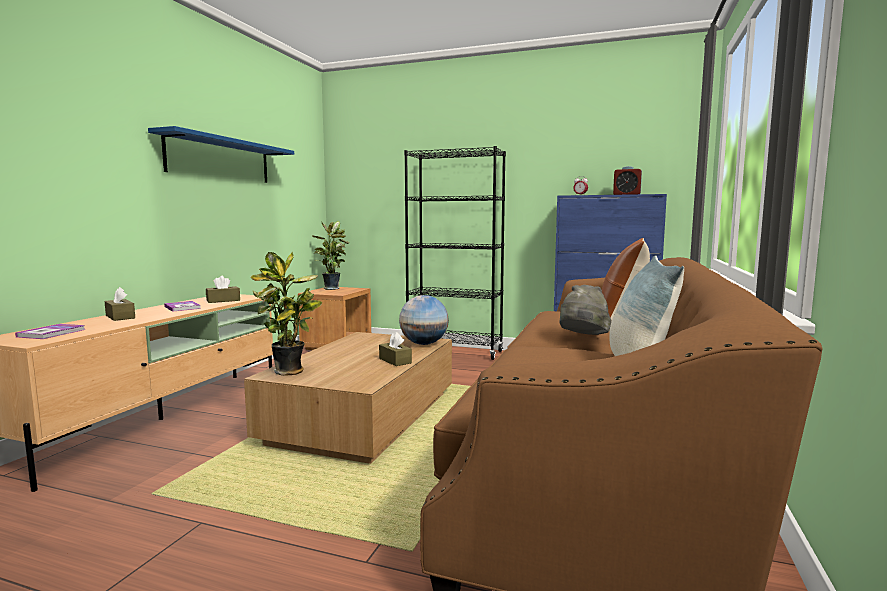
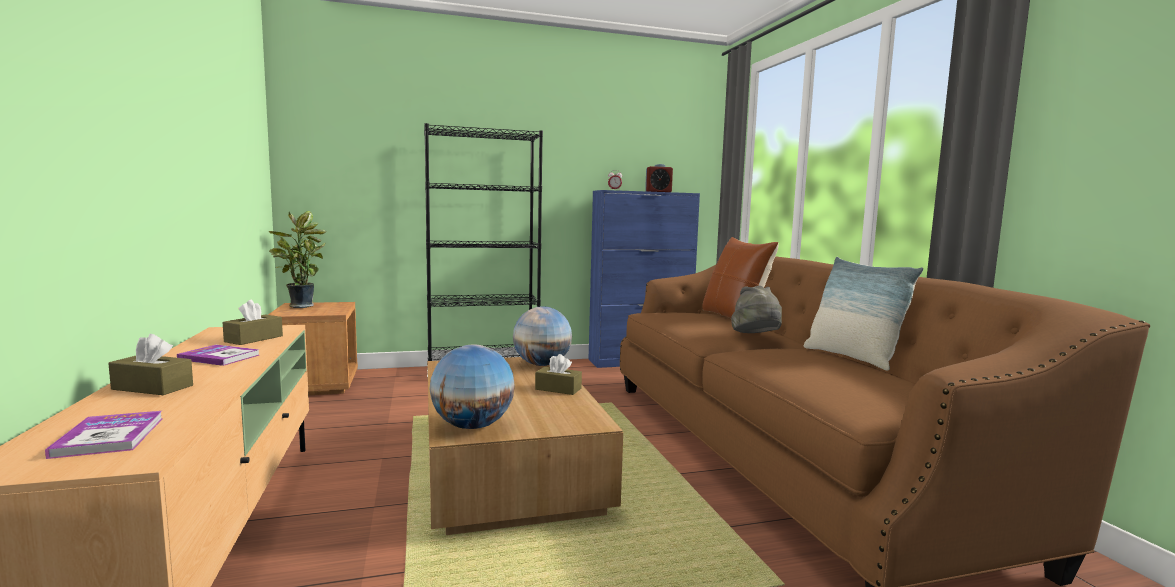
camera: 35 degrees left, 0 degrees up
(220, 159) = (191, 112): blue shelf -> none
(290, 372) = (472, 426): potted plant -> globe

